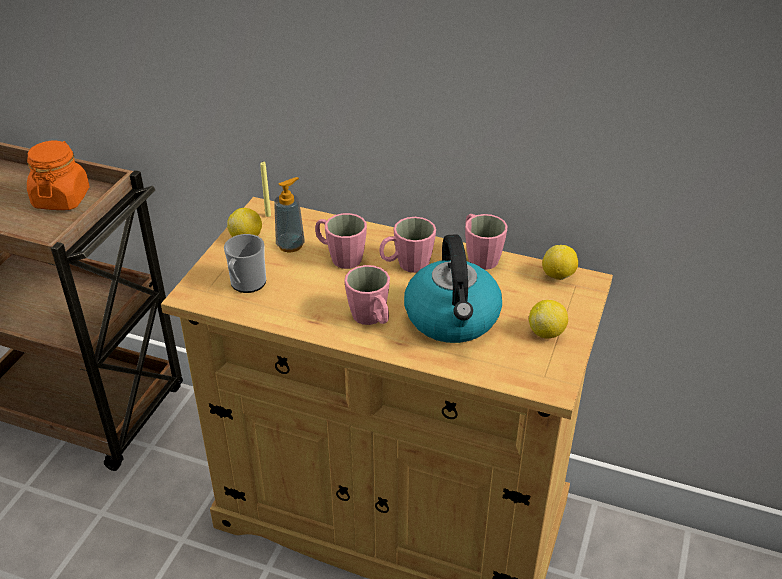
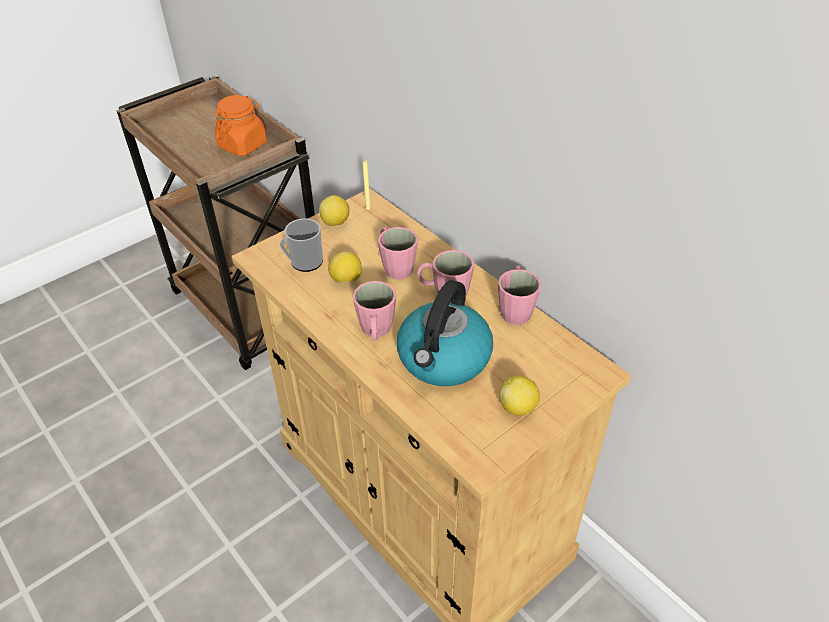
camera: 30 degrees right, 5 degrees up
(290, 245) = (364, 241): soap dispenser -> none
(558, 276) = (574, 356): lemon -> lemon (346, 280)

